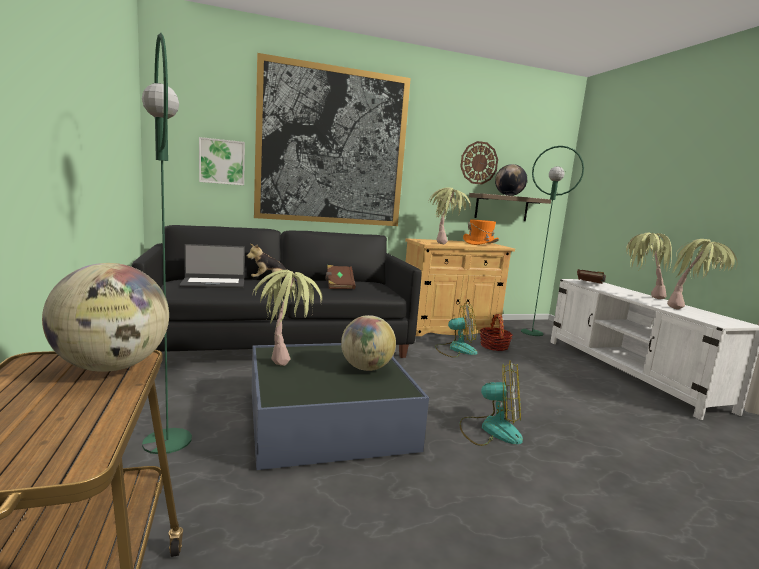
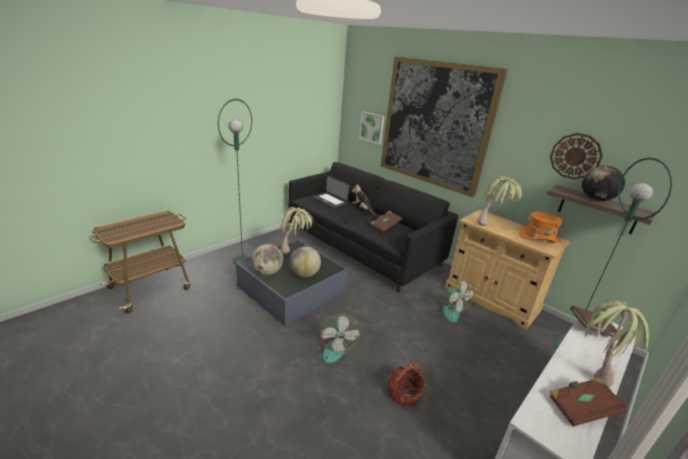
camera: 60 degrees right, 15 degrees up
(112, 367) = (165, 223): globe -> globe (267, 272)
(494, 346) = (485, 329): basket -> basket (404, 393)
(691, 310) = (581, 408): potted plant -> brown book

